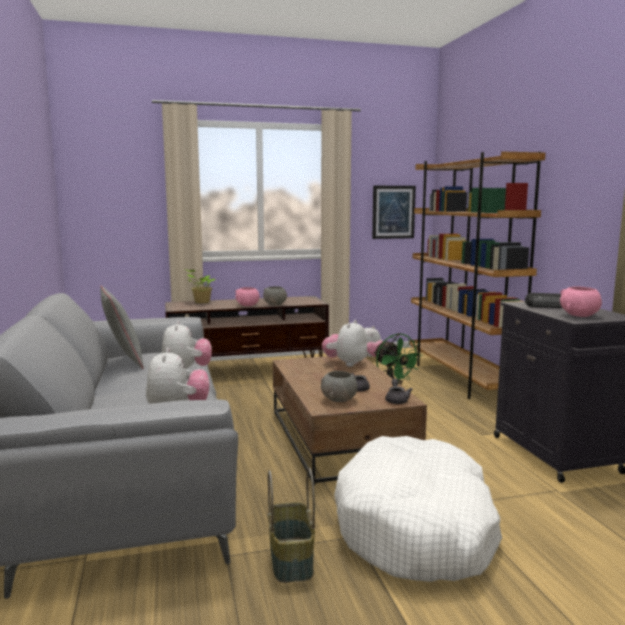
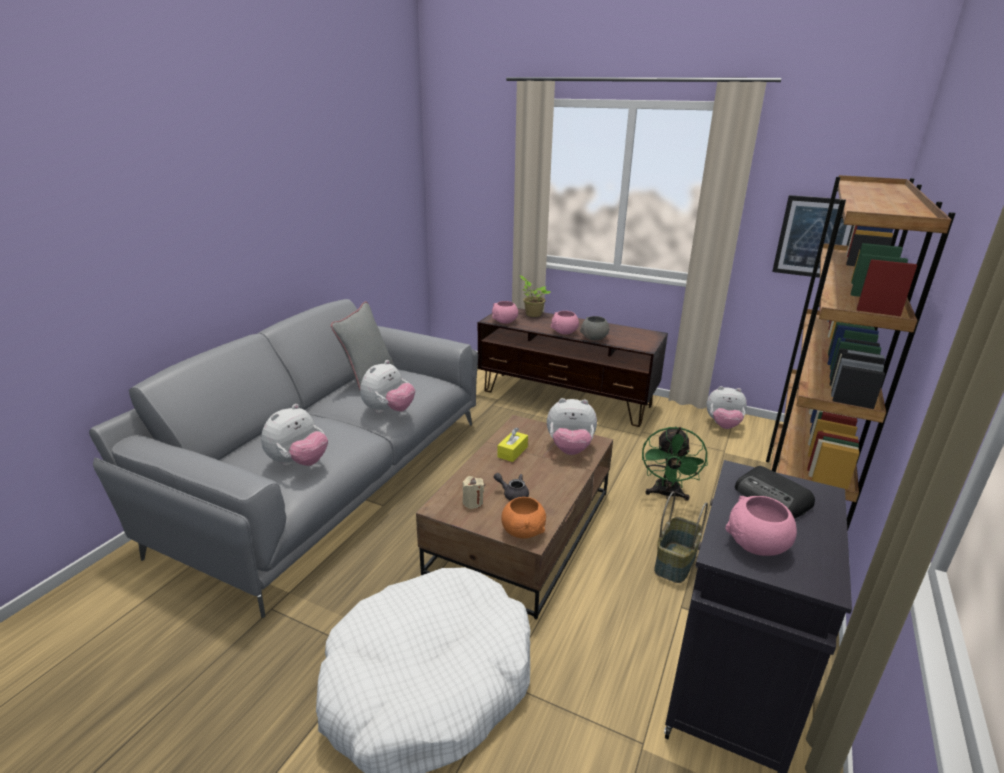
camera: 40 degrees right, 15 degrees up
(188, 308) = (505, 322): none -> pink bowl
(292, 560) = (299, 645): basket -> basket (676, 563)
(312, 374) = (512, 452): none -> yellow tissue box
(339, 400) = (473, 502): grey bowl -> beige candle
(345, 363) = (570, 449): plush toy -> plush toy turned 150 degrees counterclockwise
(396, 400) = (523, 531): grey teapot -> orange bowl

